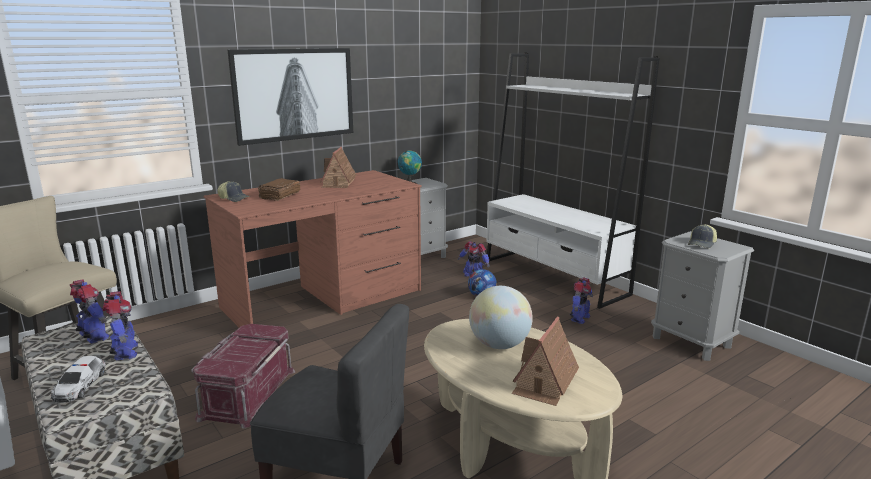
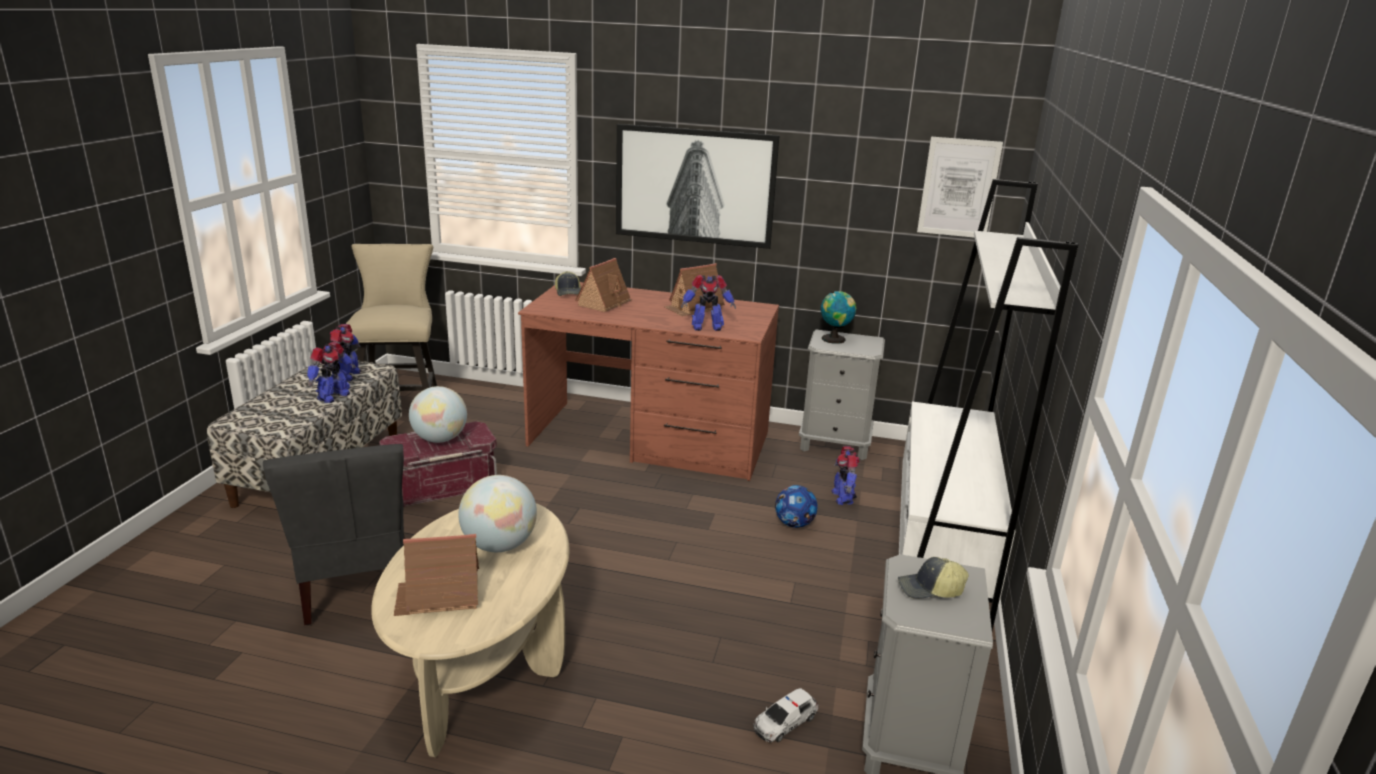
camera: 50 degrees right, 5 degrees up
(79, 386) = (273, 406): toy car -> toy car (784, 722)
(243, 347) = (440, 439): none -> globe
(279, 196) = (604, 303): brown book -> toy house
(450, 71) = (958, 188): none -> picture
(579, 318) = (840, 617): toy robot -> toy robot (706, 327)

